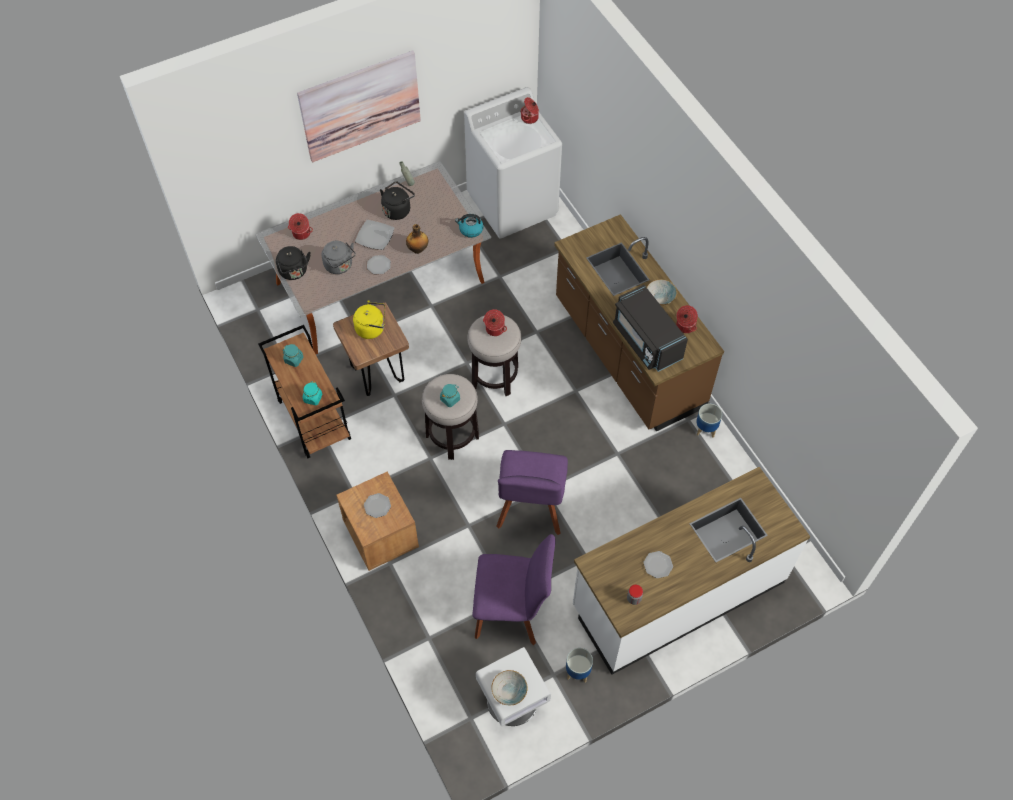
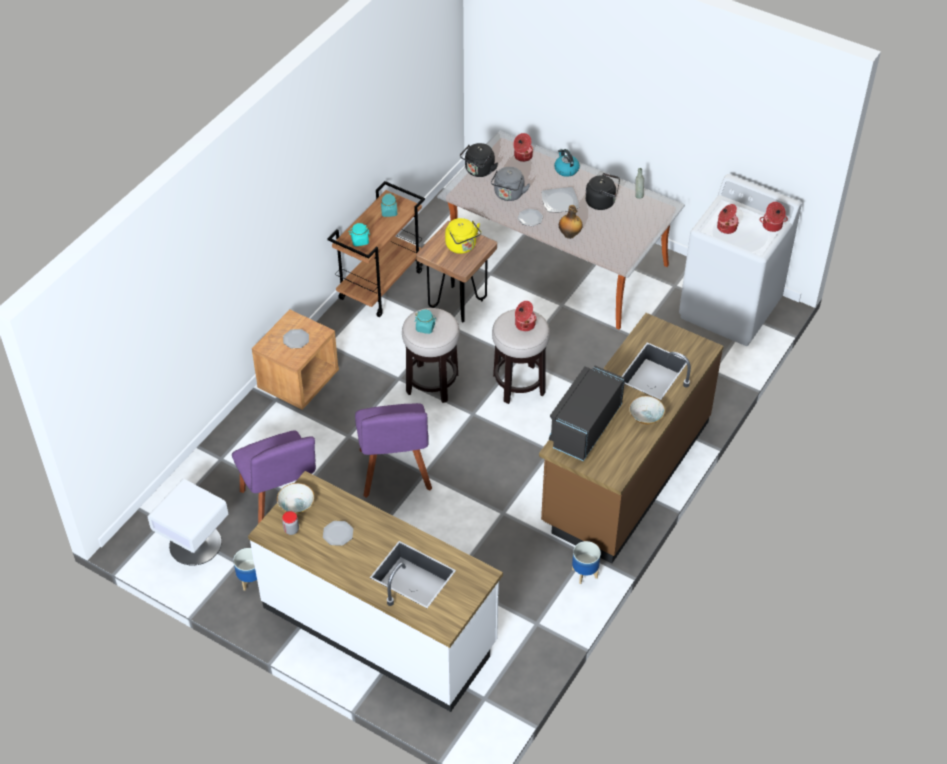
camera: 60 degrees right, 10 degrees down
(360, 106) = (632, 86): picture -> none
(470, 230) = (622, 259): kettle -> kettle (566, 169)
(509, 691) = (176, 508): bowl -> bowl (296, 505)
(530, 509) = (395, 473): purple chair -> purple chair turned 75 degrees counterclockwise
(685, 326) = (626, 449): cooking pot -> cooking pot (726, 227)

